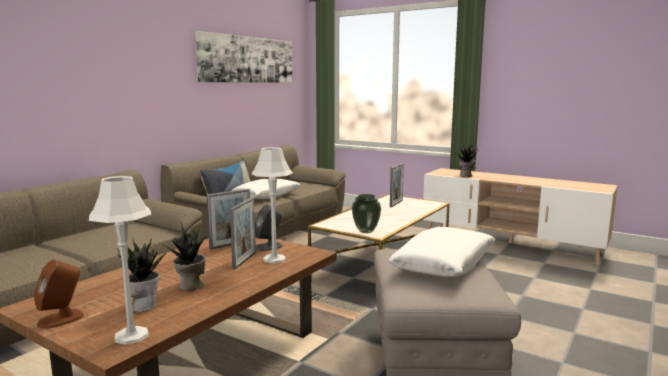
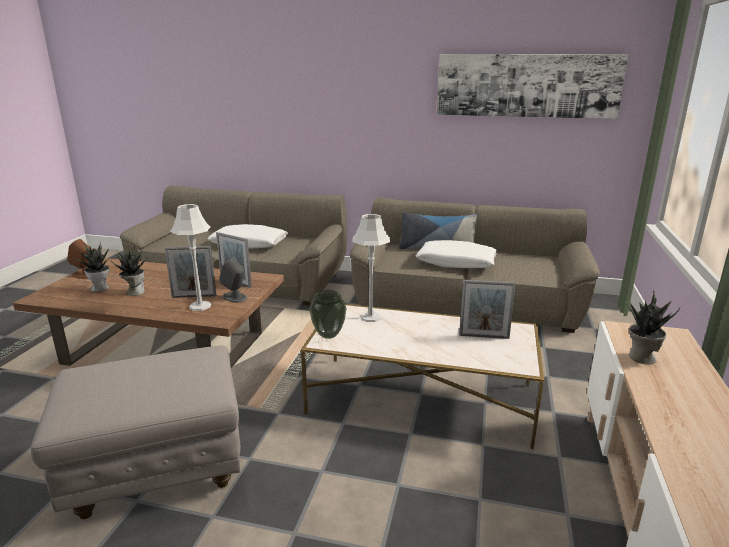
camera: 70 degrees right, 10 degrees up
(132, 335) = (53, 297): grey table lamp -> grey table lamp (371, 317)
(444, 263) = (159, 383): white pillow -> white pillow (249, 244)

